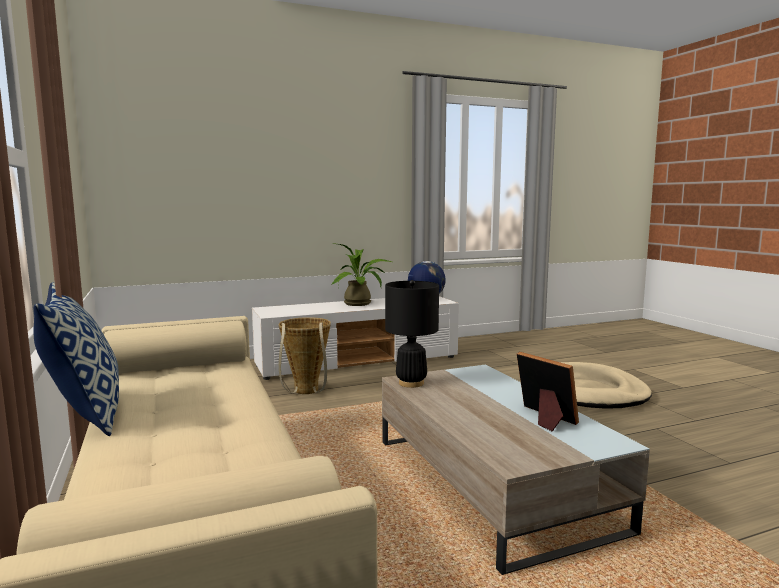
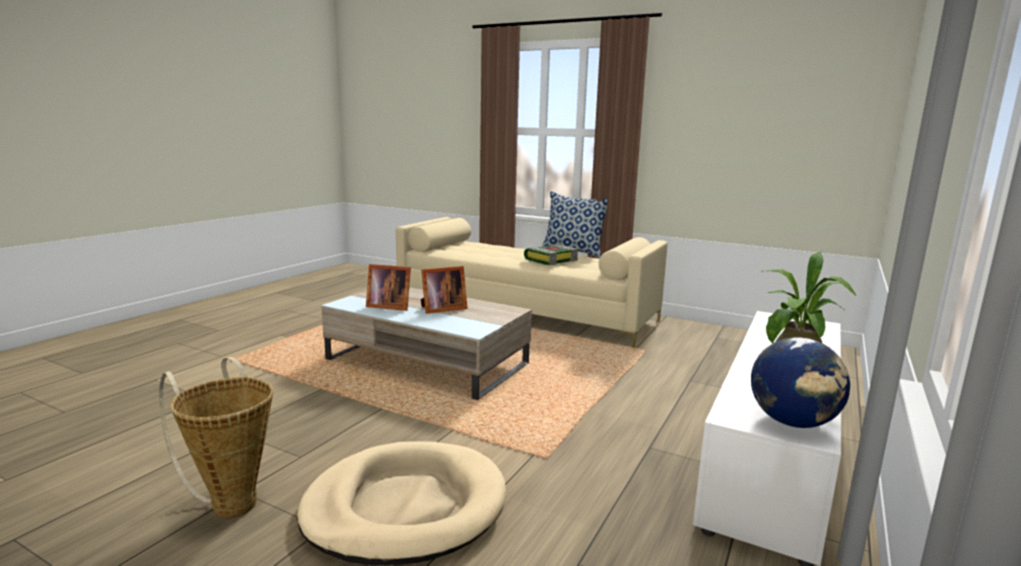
camera: 140 degrees right, 5 degrees up
(201, 398) = (551, 260): none -> book
(305, 393) = (681, 384): basket -> basket (231, 501)
(411, 383) = (502, 309): black table lamp -> none
(479, 398) = (441, 309): none -> picture frame

